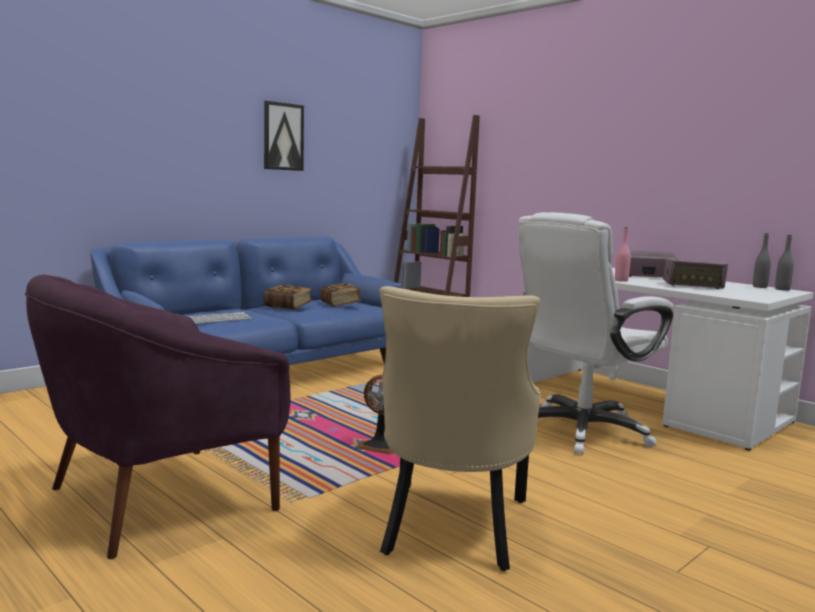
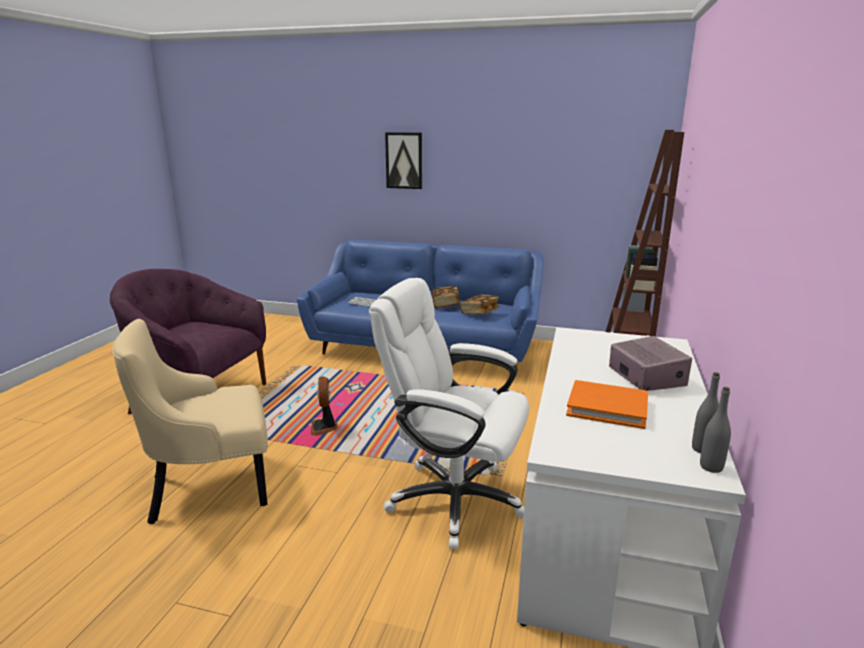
camera: 60 degrees right, 10 degrees up
(283, 136) = (497, 159): picture -> picture (404, 160)
(621, 280) = (566, 370): pink bottle -> none
(693, 286) = (607, 407): radio -> orange book

